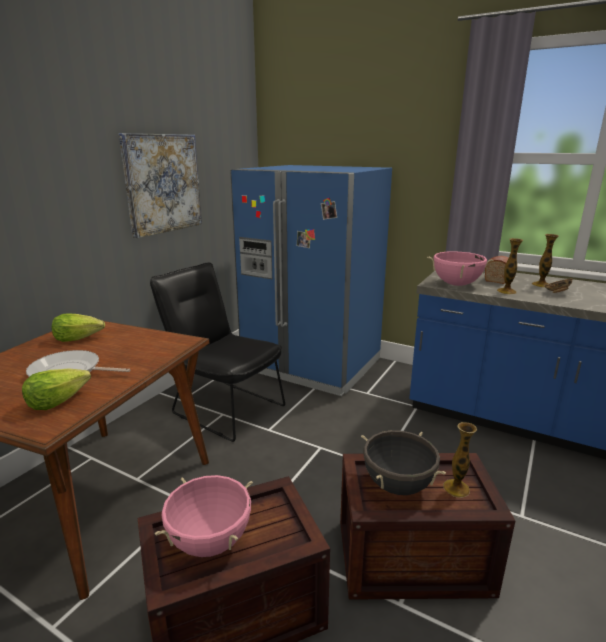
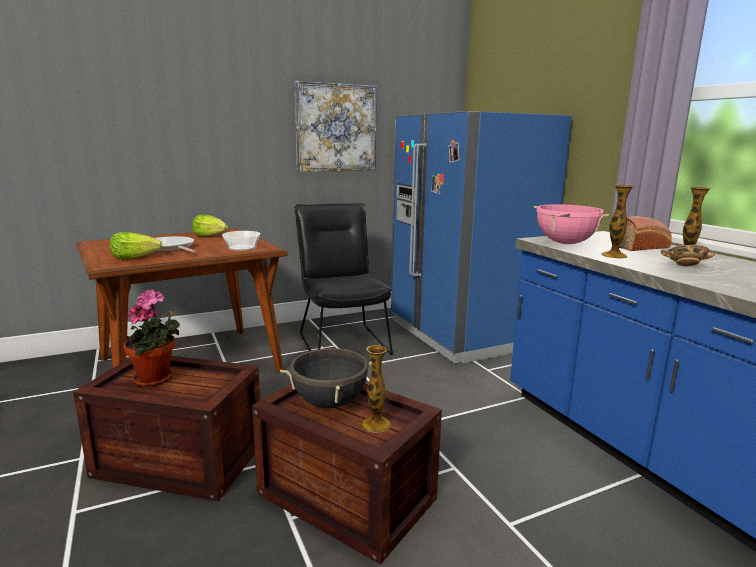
camera: 35 degrees right, 5 degrees down
(157, 347) = (242, 248): none -> bowl
(210, 541) = (157, 379): pink cooking pot -> potted plant

